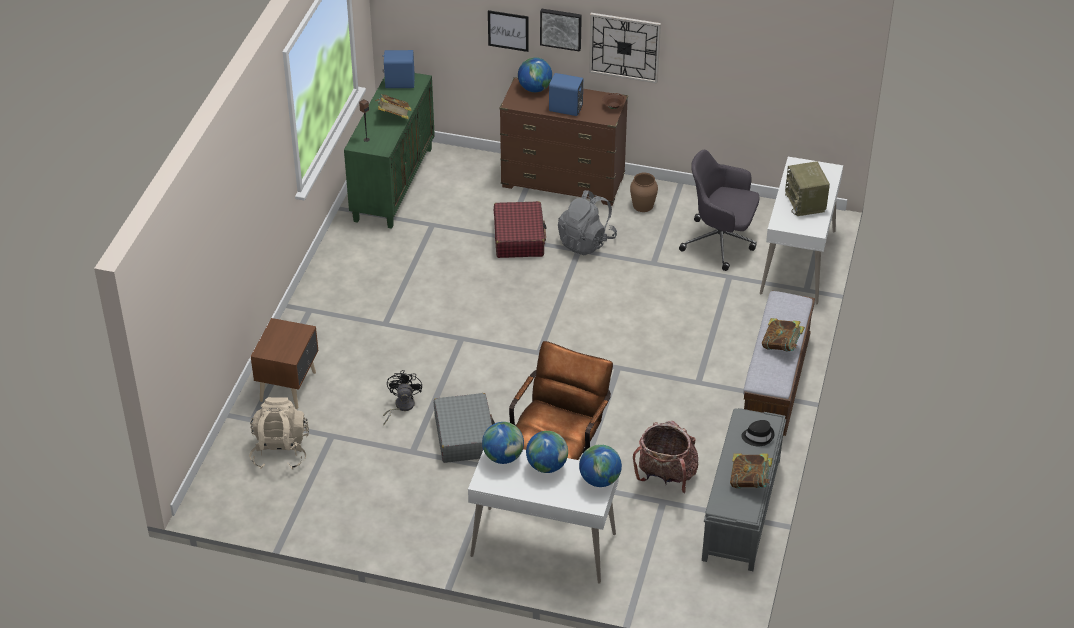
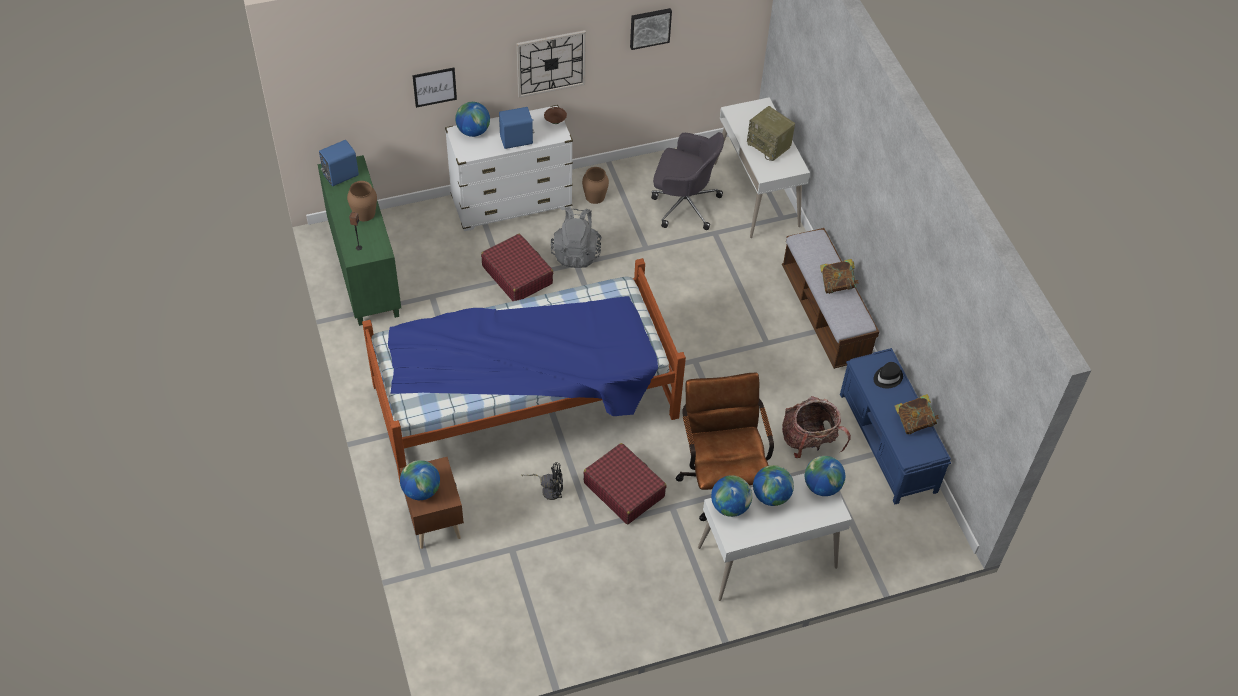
camera: 35 degrees left, 10 degrees up
(273, 341) = (421, 490): none -> globe
(280, 451) = (479, 588): beige backpack -> none
(394, 117) = (364, 213): book -> brown vase
(401, 407) = (548, 489): black fan -> black fan turned 120 degrees clockwise
(440, 335) = (525, 402): none -> bed
(465, 436) = (624, 489): grey suitcase -> red suitcase
(561, 28) = (487, 67): picture -> picture (650, 27)
(563, 182) = (511, 203): brown dresser -> white dresser
(720, 242) = (683, 204): grey office chair -> grey office chair turned 150 degrees counterclockwise
(741, 510) = (888, 443): grey bench -> blue bench

